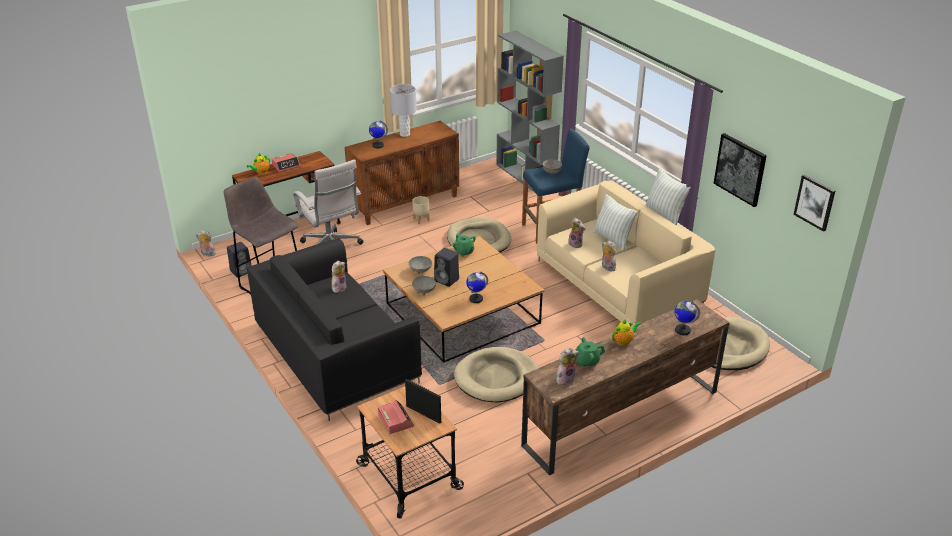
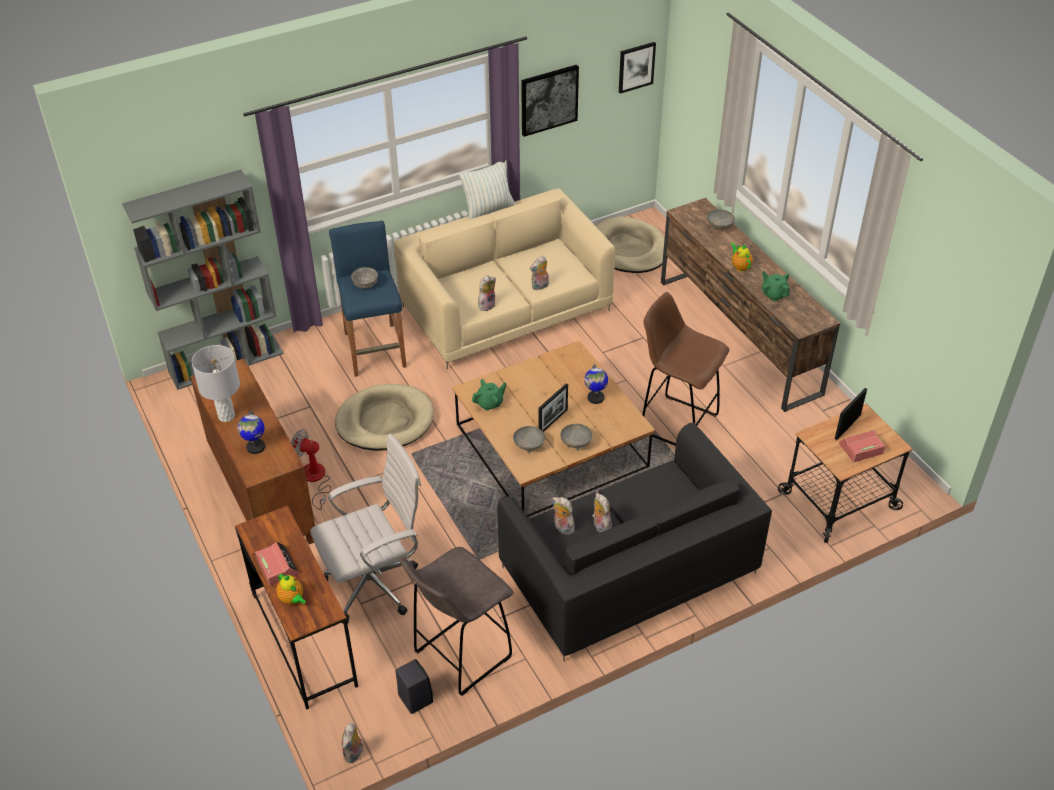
camera: 85 degrees left, 10 degrees up
(421, 220) = (315, 479): beige planter -> fan
(447, 280) = (553, 421): black speaker -> picture frame
(496, 378) = (676, 423): beige dog bed -> brown stool
(565, 378) = (802, 311): plush toy -> plush toy (600, 526)
(586, 361) = (774, 294): green teapot -> green teapot turned 150 degrees clockwise
(612, 239) = (480, 275): pillow -> none
(682, 330) = (720, 227): globe -> grey bowl

